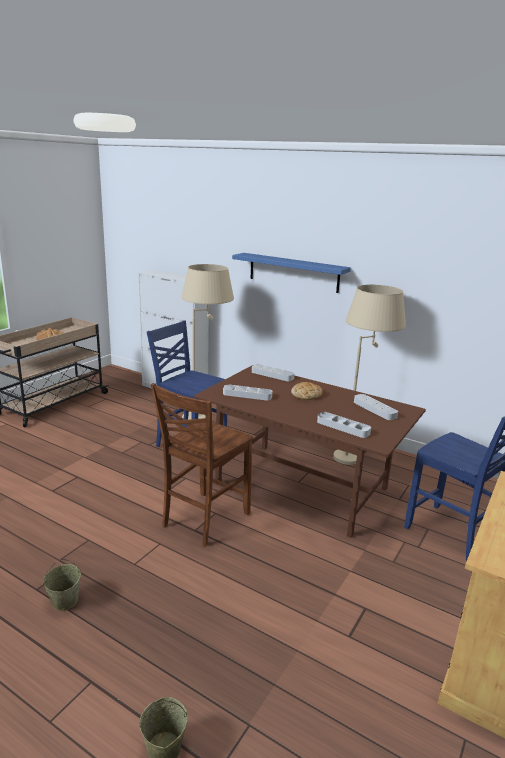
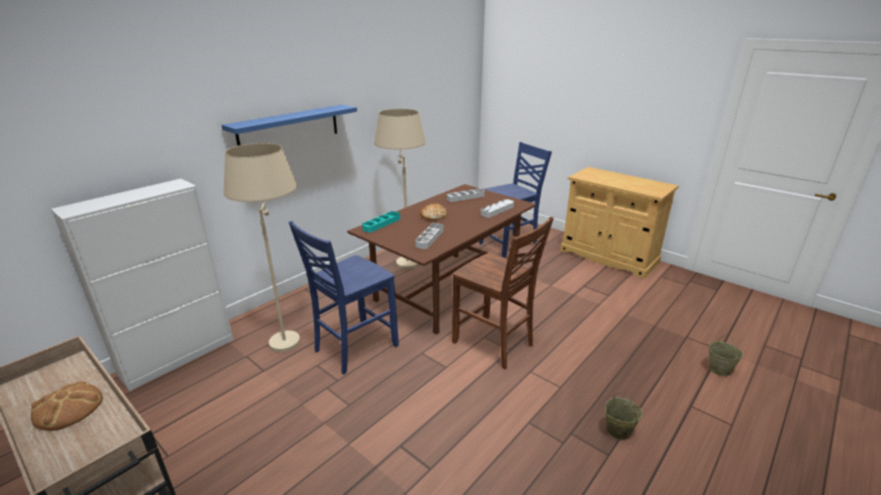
camera: 80 degrees left, 5 degrees up
(272, 375) = (381, 224): grey tray -> turquoise tray

